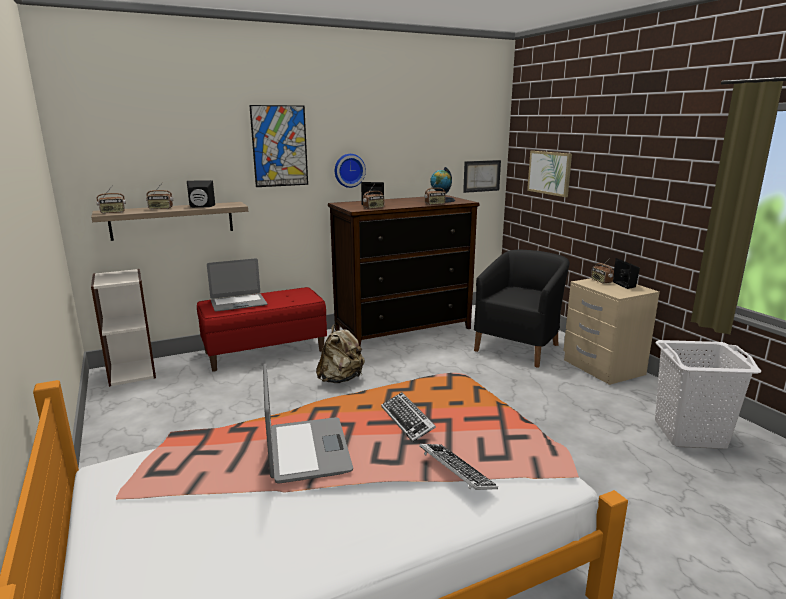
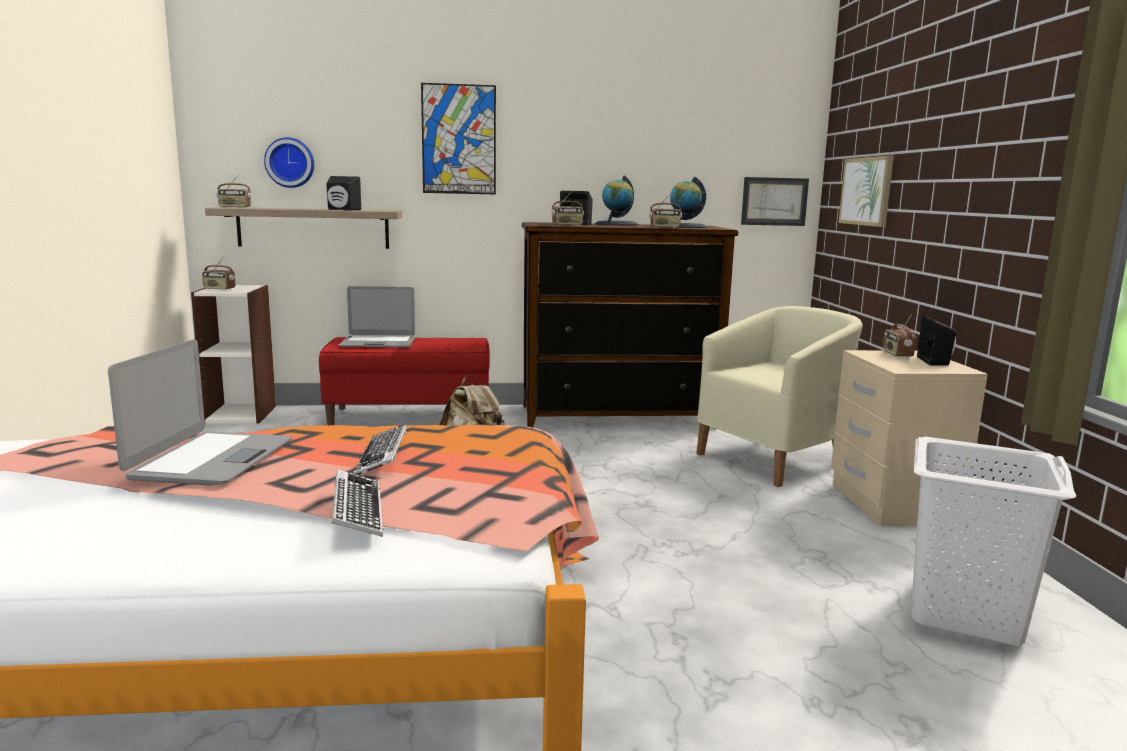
camera: 20 degrees right, 5 degrees down
(160, 208) = (293, 208): radio -> radio (219, 289)
(349, 170) = (557, 178): wall clock -> wall clock (290, 162)
(394, 200) = (616, 224): none -> globe
(519, 347) = (774, 460): black armchair -> beige armchair

